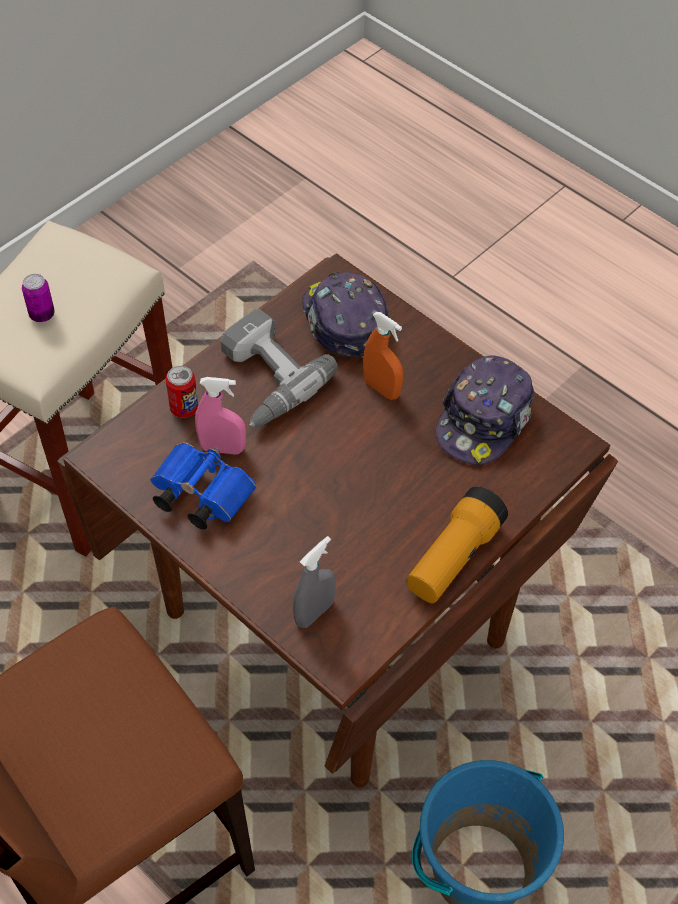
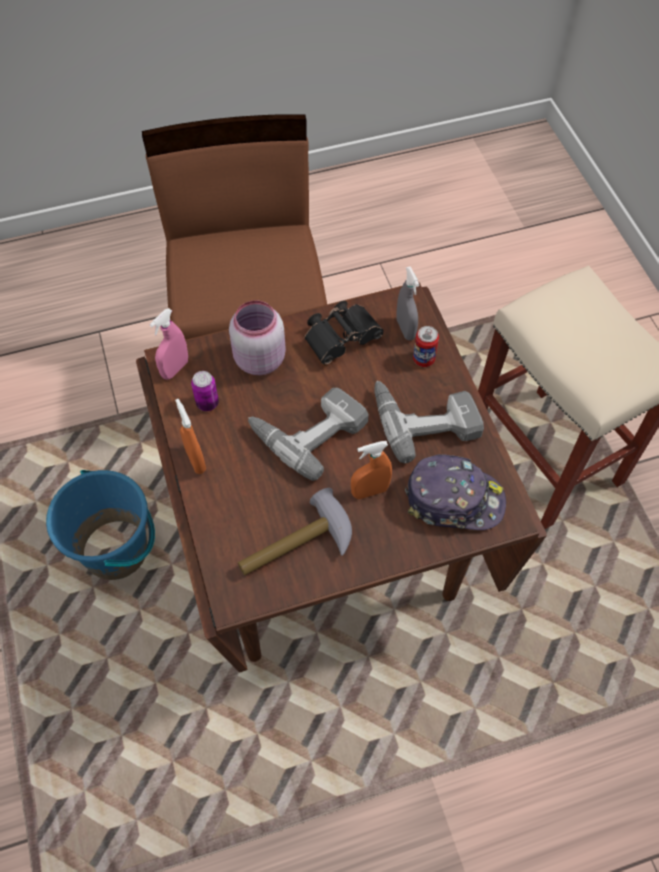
camera: 120 degrees right, 5 degrees up
(42, 315) = (580, 331): can -> can (207, 403)
(198, 495) = (343, 339): blue binoculars -> black binoculars
(222, 448) = (374, 367): pink spray bottle -> pink spray bottle (175, 369)
(280, 567) = (258, 359): none -> pink jar
(314, 612) = (213, 362): grey spray bottle -> grey spray bottle (405, 329)
(345, 472) = (308, 430): none -> power drill
(453, 557) = (196, 460): flashlight -> orange spray bottle
(484, 420) = (296, 547): cap -> hammer

